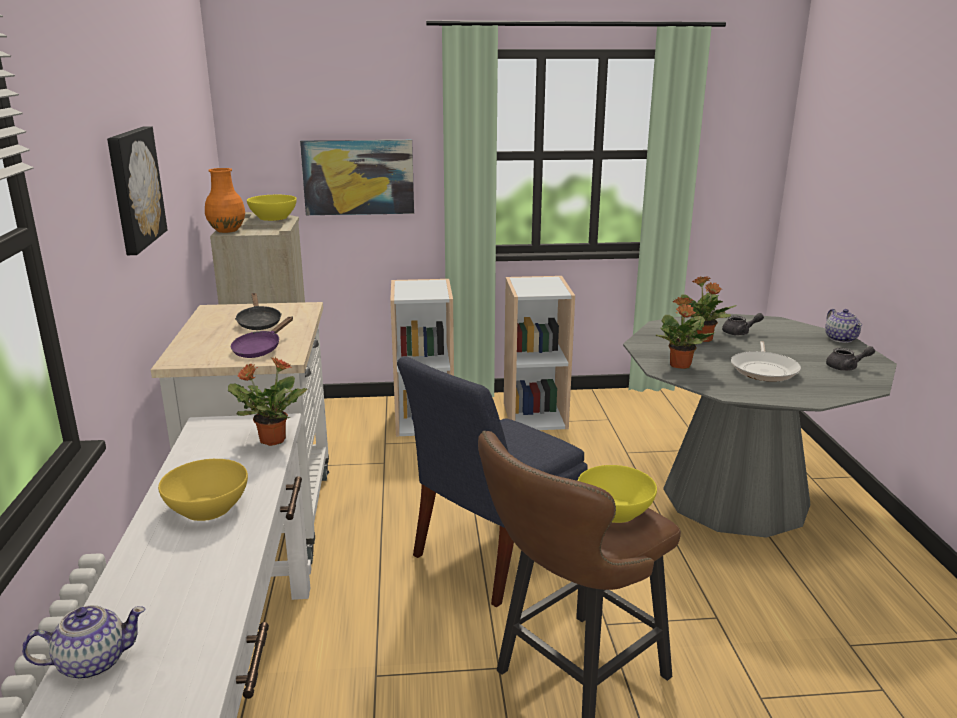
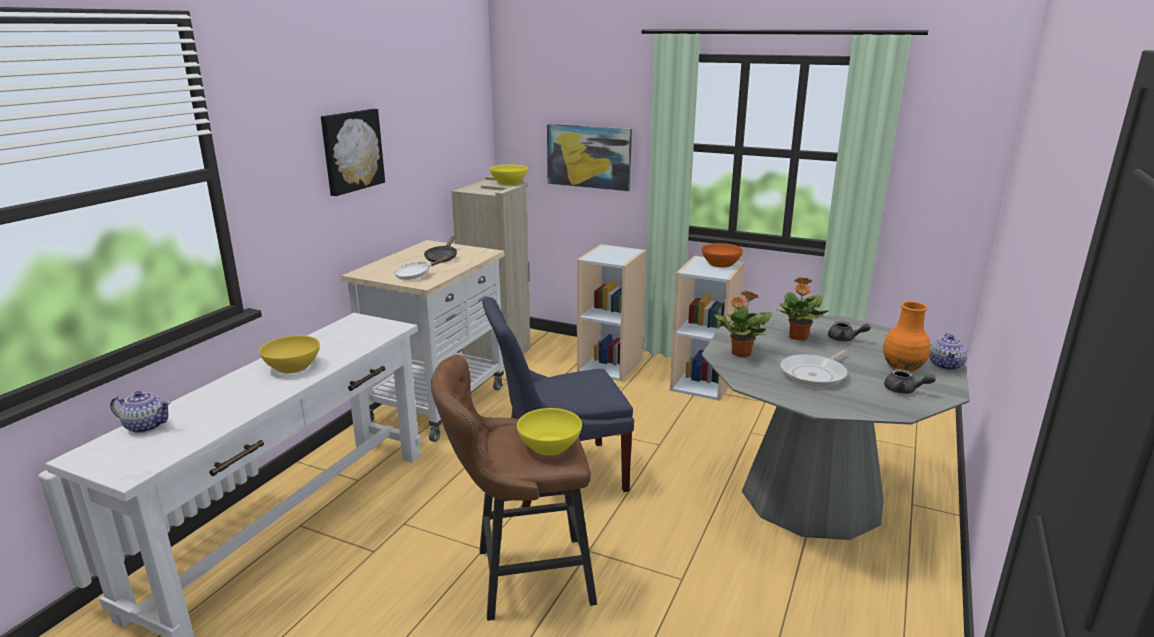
camera: 30 degrees right, 0 degrees up
(227, 230) = (469, 188): orange vase -> orange vase (903, 368)
(260, 349) = (416, 275): purple frying pan -> white frying pan
(271, 440) = (377, 337): potted plant -> none
(544, 281) = (721, 264): none -> orange bowl

